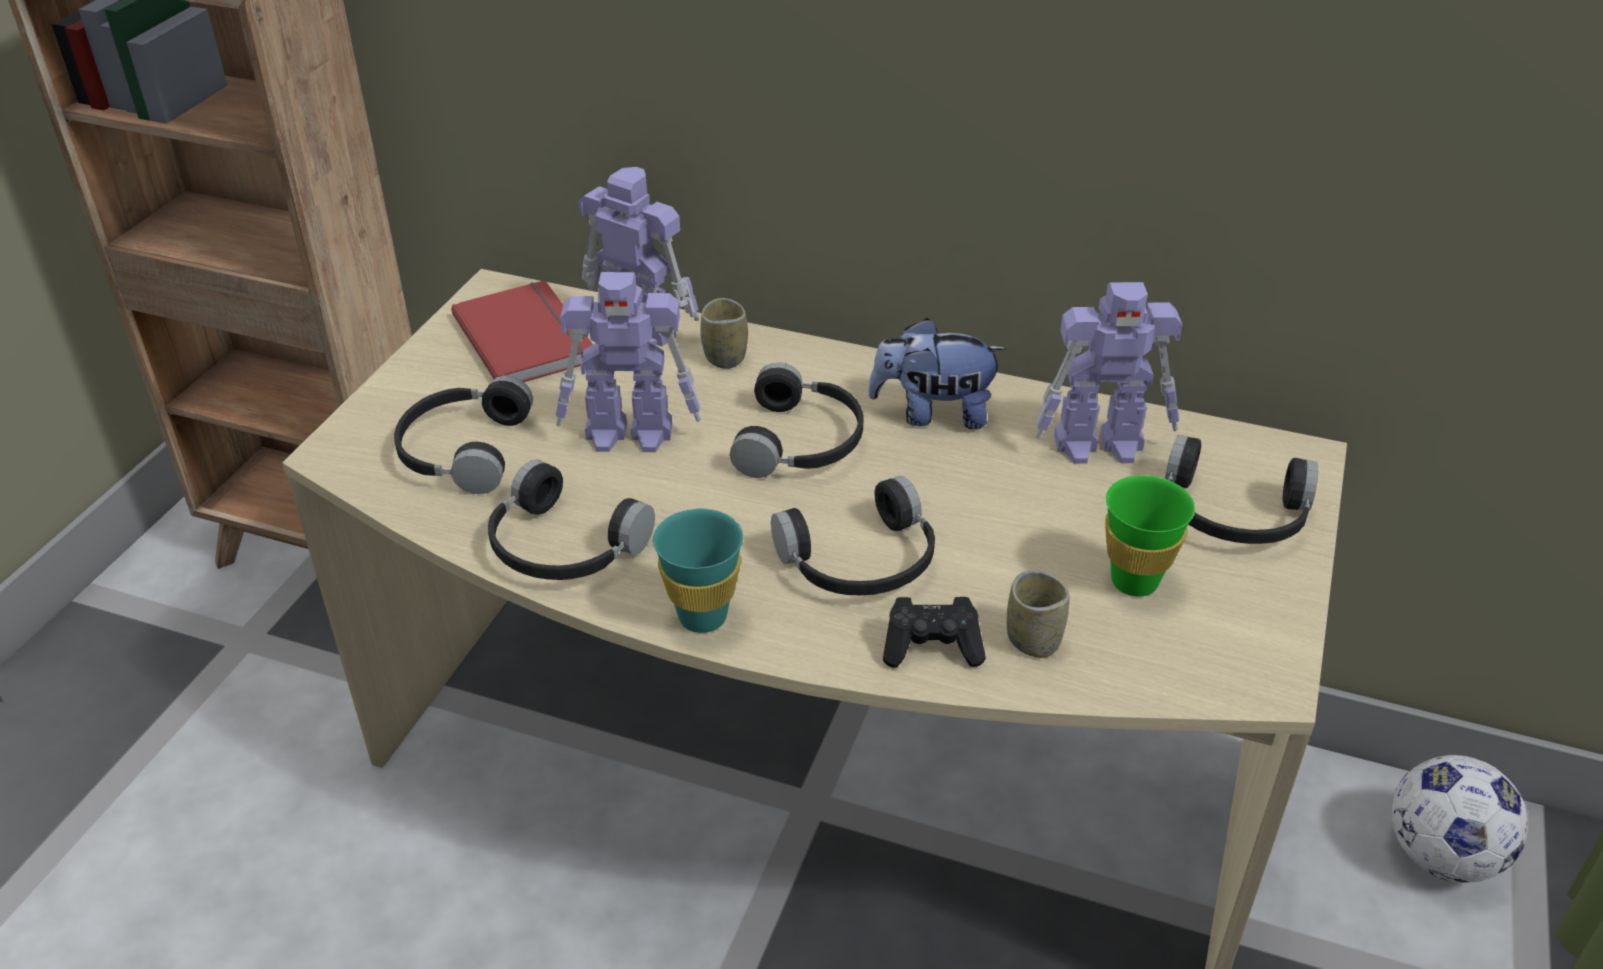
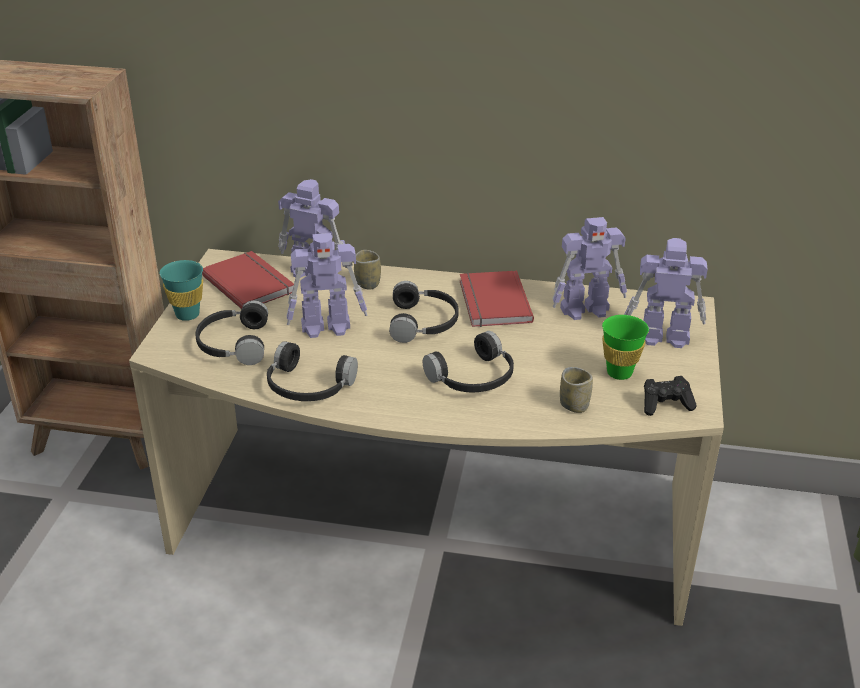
camera: 10 degrees left, 5 degrees down
(702, 617) = (396, 412): turquoise cup -> turquoise cup (187, 314)
(932, 647) = (522, 414): black game controller -> black game controller (665, 405)
(933, 413) = (492, 302): plush toy -> red book
(1232, 515) = (662, 337): black headphones -> toy robot
(1441, 856) = (789, 527): football -> none

